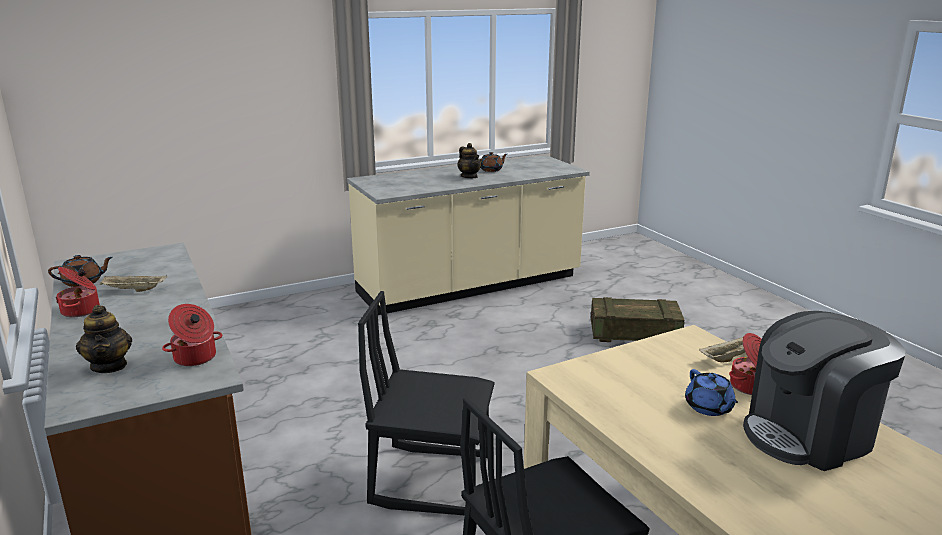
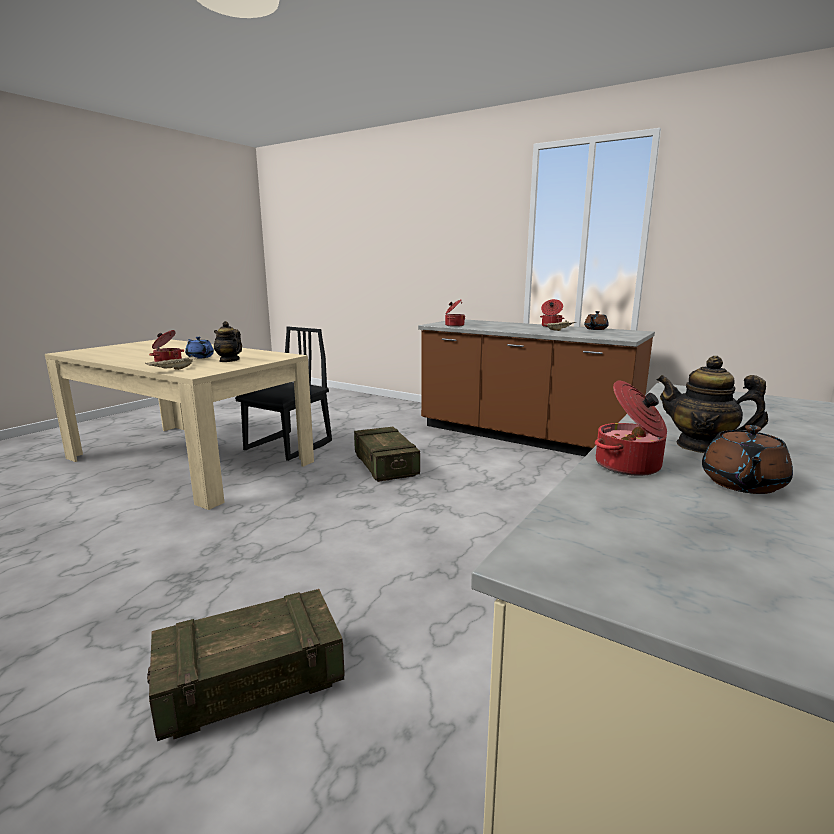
camera: 150 degrees right, 5 degrees down
(109, 366) = (479, 322): teapot -> teapot (229, 360)
(431, 479) = (385, 466): black chair -> crate
(510, 176) = (629, 466): none -> cooking pot
(810, 434) = (149, 357): coffee machine -> none

